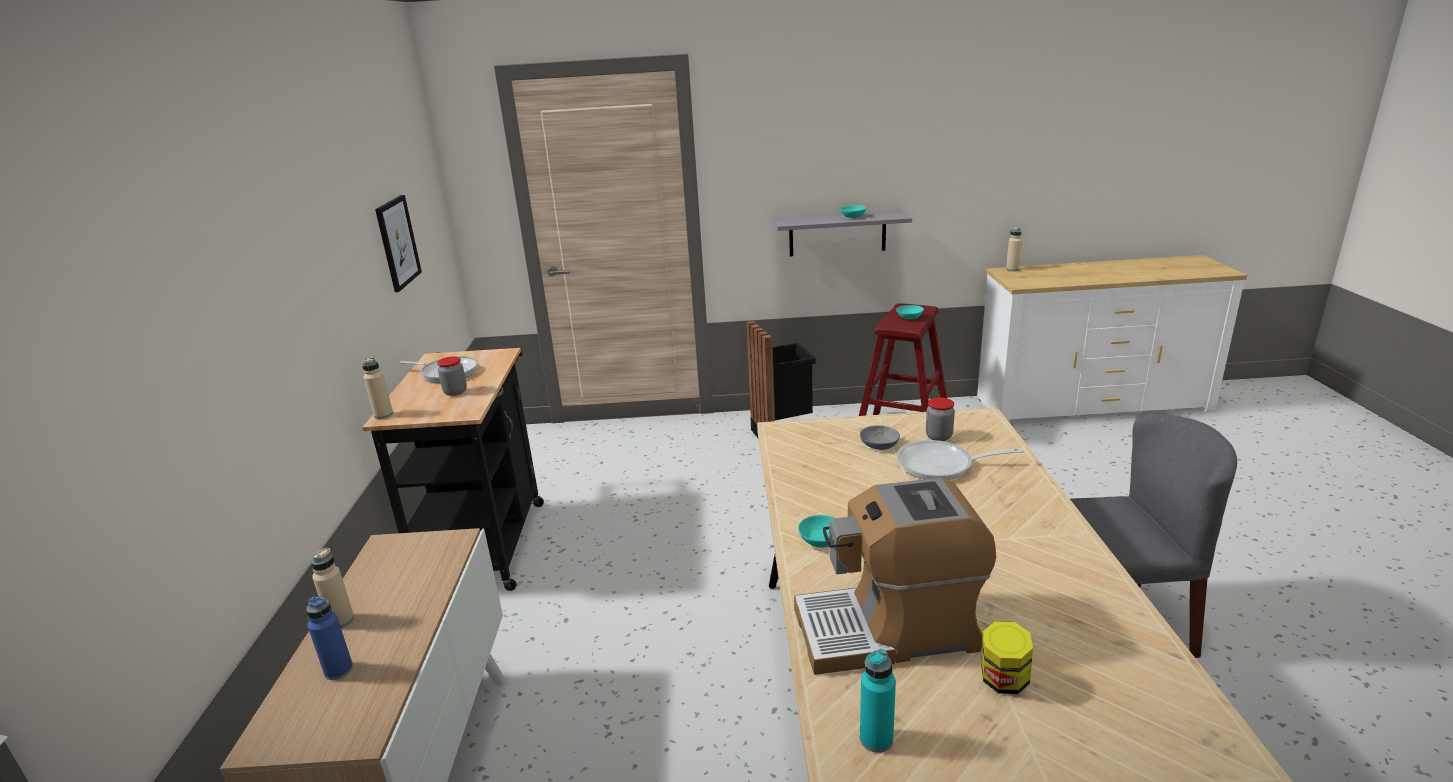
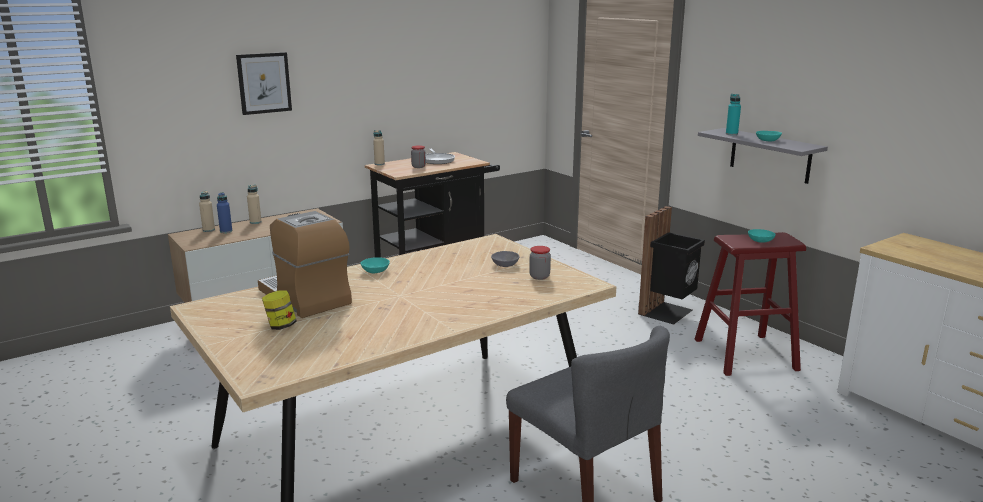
camera: 55 degrees right, 5 degrees down
(397, 242) = (460, 82): picture -> picture (264, 83)
(876, 739) = (221, 308): turquoise bottle -> turquoise bottle (731, 134)
(941, 465) = (498, 283): frying pan -> none
(1012, 269) = (922, 240): beige bottle -> beige bottle (208, 230)

